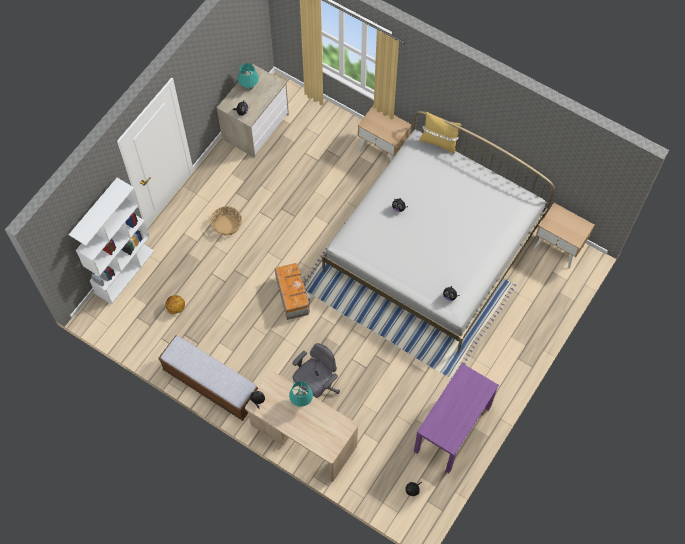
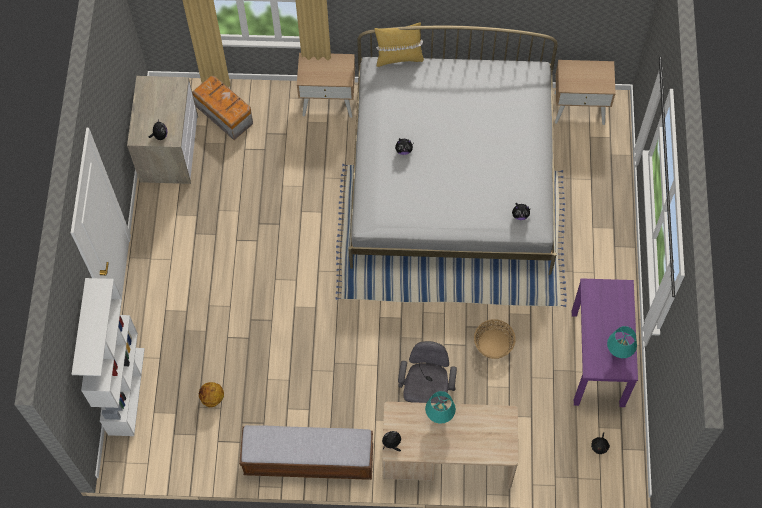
camera: 30 degrees left, 0 degrees up
(227, 225) = (209, 274): basket -> basket (493, 343)
(249, 87) = (150, 103): turquoise table lamp -> turquoise table lamp (618, 352)
(292, 295) = (334, 311): storage box -> storage box (224, 114)

